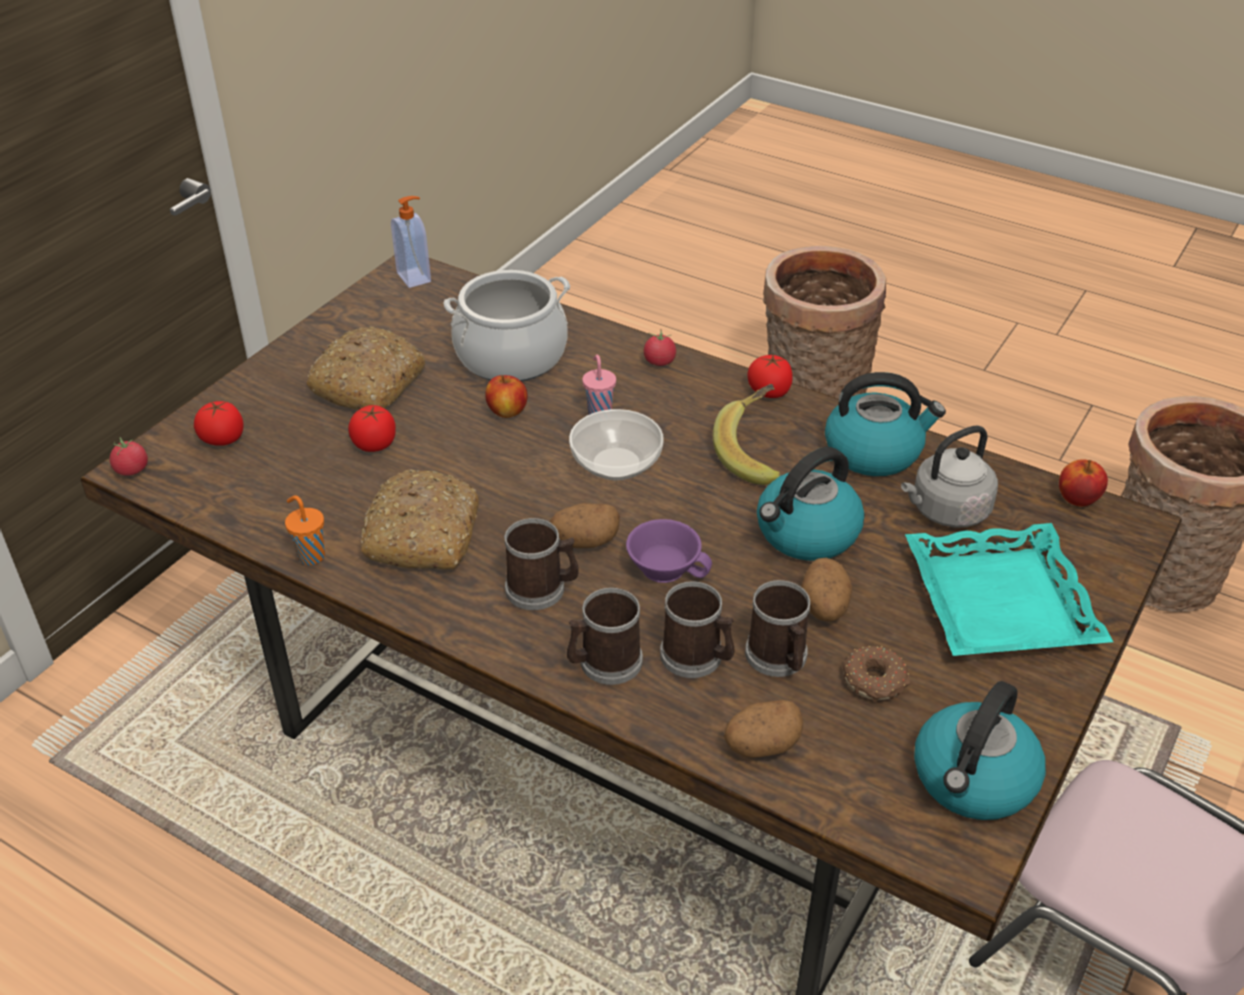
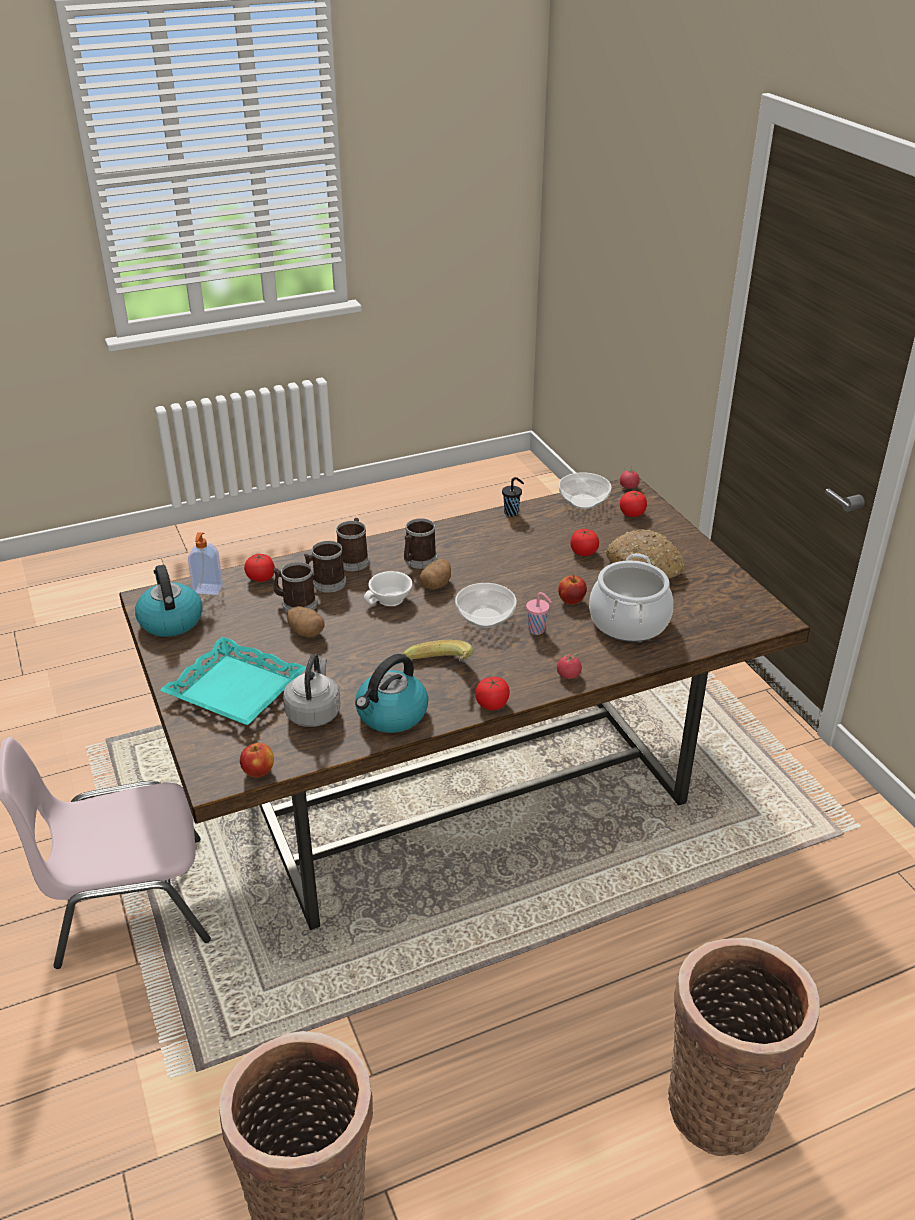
camera: 125 degrees right, 5 degrees down
(215, 497) = (584, 501): none -> bowl
(310, 556) = (512, 513): orange cup -> black cup
(415, 277) = (761, 619): soap dispenser -> soap dispenser (208, 590)
(422, 534) = (495, 544): bread -> none
(666, 566) = (390, 600): purple cup -> white cup
(761, 745) = (261, 578): potato -> tomato
(806, 534) = (359, 653): kettle -> none
(875, 681) = (248, 623): donut -> none

